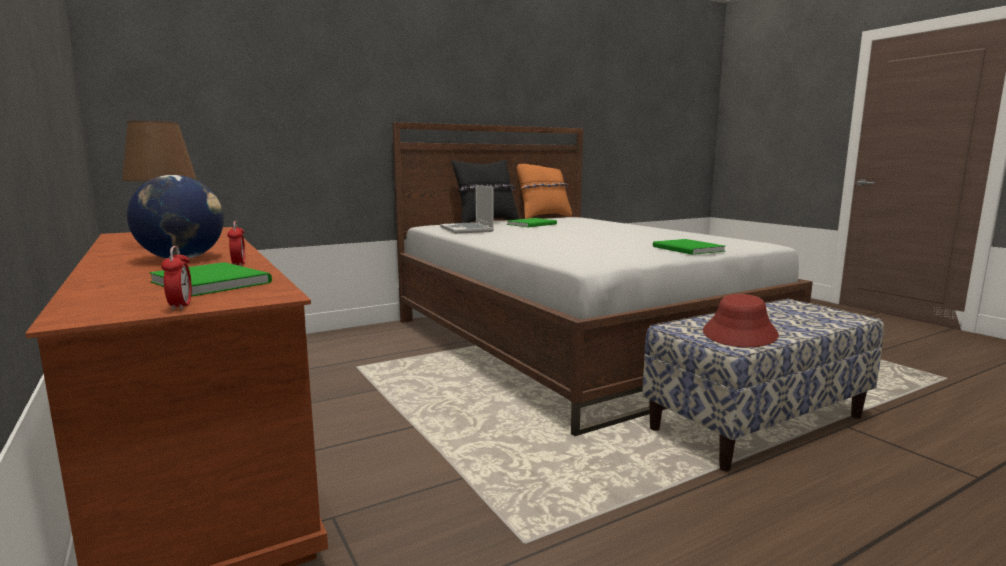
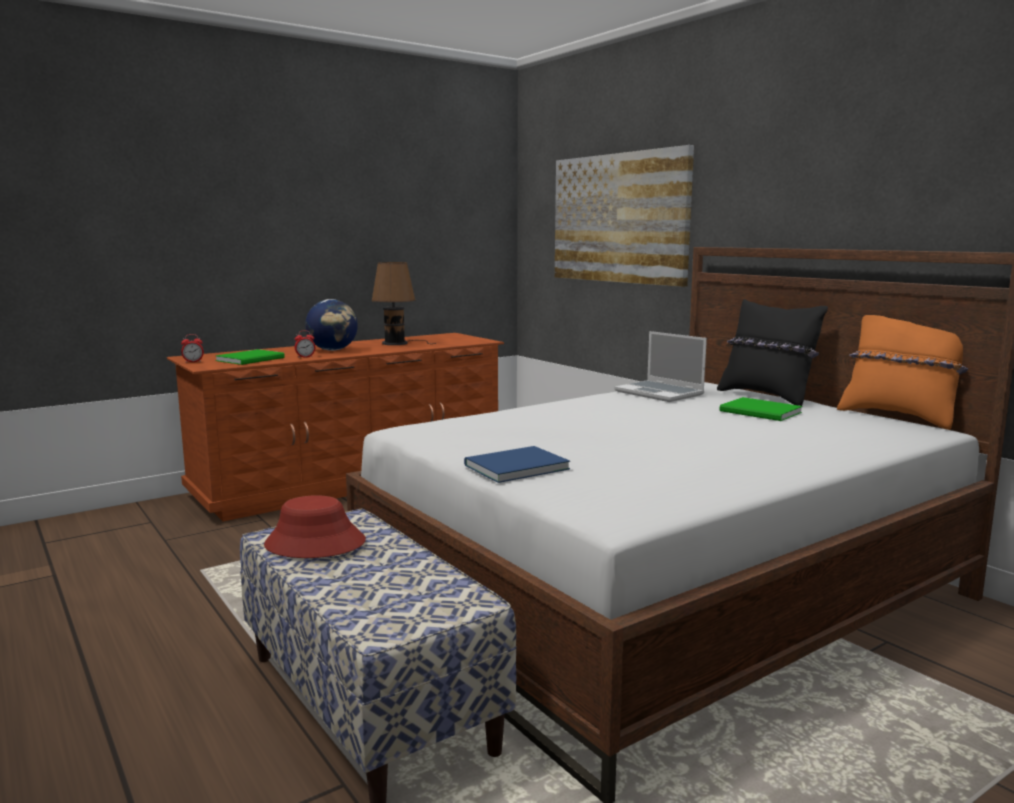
camera: 85 degrees right, 0 degrees up
(287, 92) = (619, 218): none -> picture
(467, 230) = (660, 393): laptop -> laptop turned 105 degrees counterclockwise
(688, 249) = (513, 467): green book -> blue book

